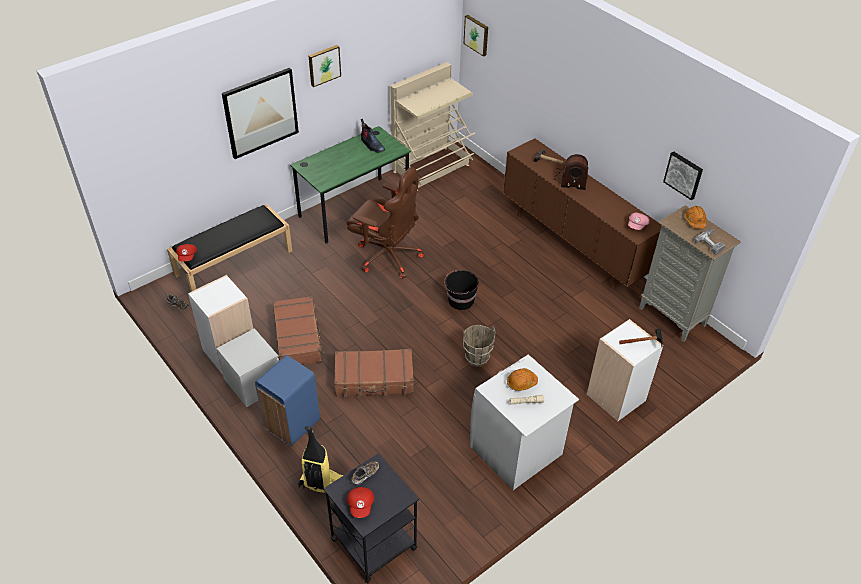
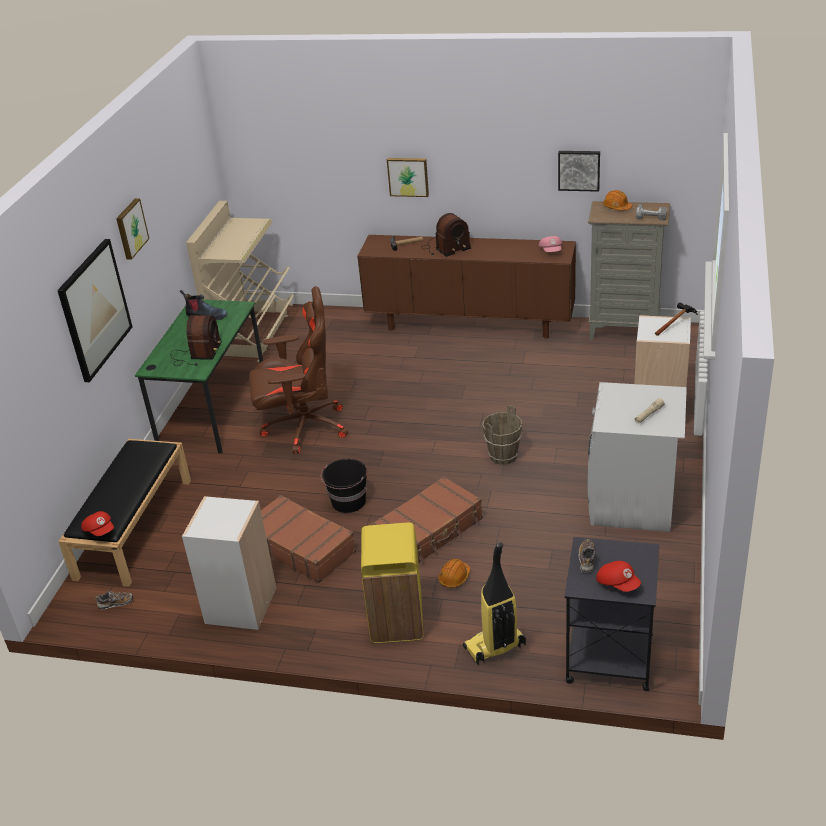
camera: 35 degrees left, 10 degrees down
(252, 384) = (306, 616): white nightstand -> none
(293, 424) = (397, 620): blue trash can -> yellow trash can
(336, 170) = (197, 354): none -> radio
(460, 301) = (426, 422): black bucket -> black bucket (348, 502)
(477, 35) = (245, 152): picture -> picture (408, 176)
(521, 382) = (625, 404): orange hard hat -> orange hard hat (454, 578)

